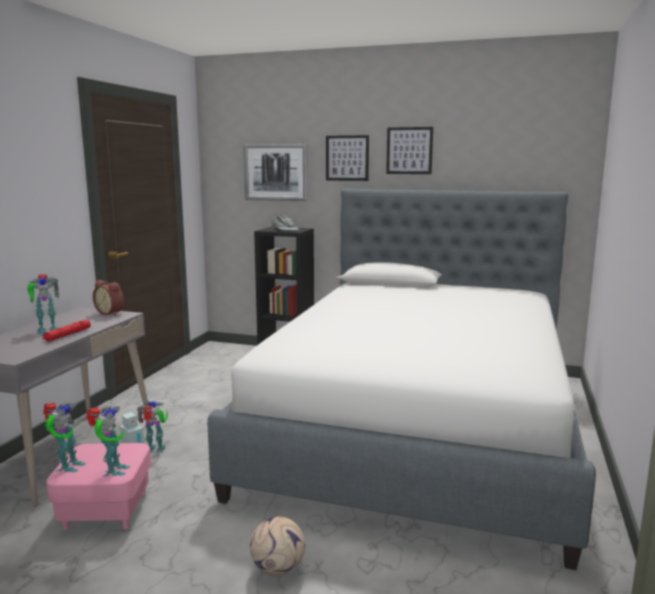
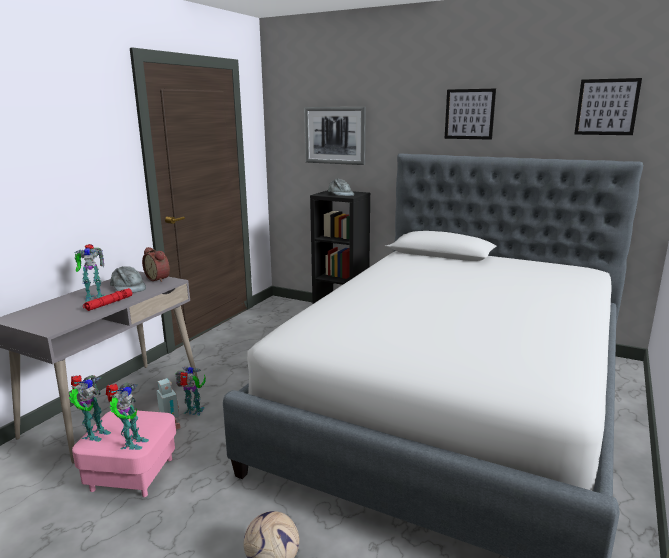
camera: 10 degrees right, 5 degrees up
(81, 320) = (128, 287): none -> grey cap
(347, 158) = (405, 121): picture -> picture (606, 107)

